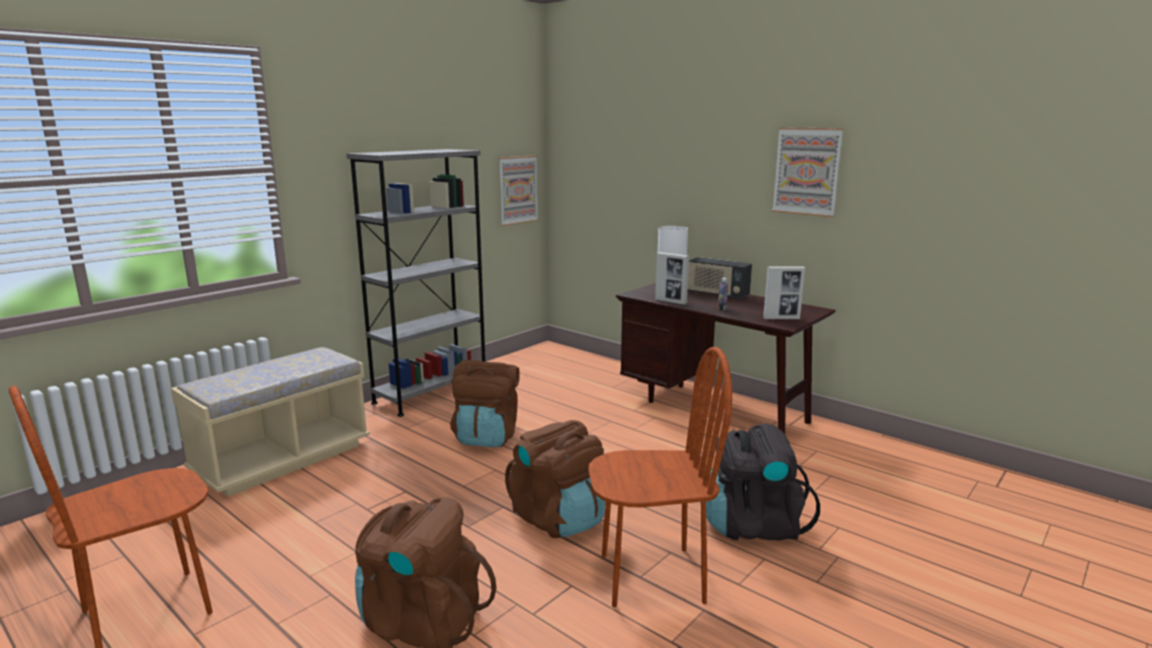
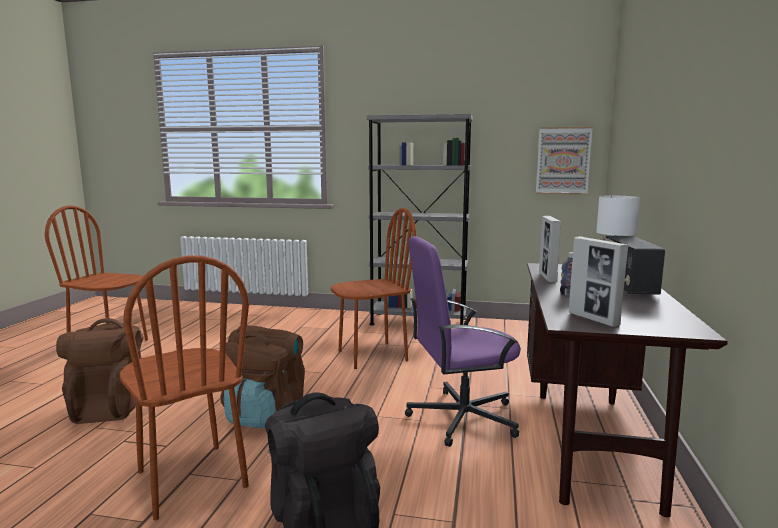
camera: 60 degrees right, 5 degrees down
(282, 459) = (279, 319): beige bench -> none
(487, 437) = (372, 355): brown backpack -> brown chair
(653, 437) = (461, 417): none -> purple office chair
(807, 171) = (735, 101): picture -> none

